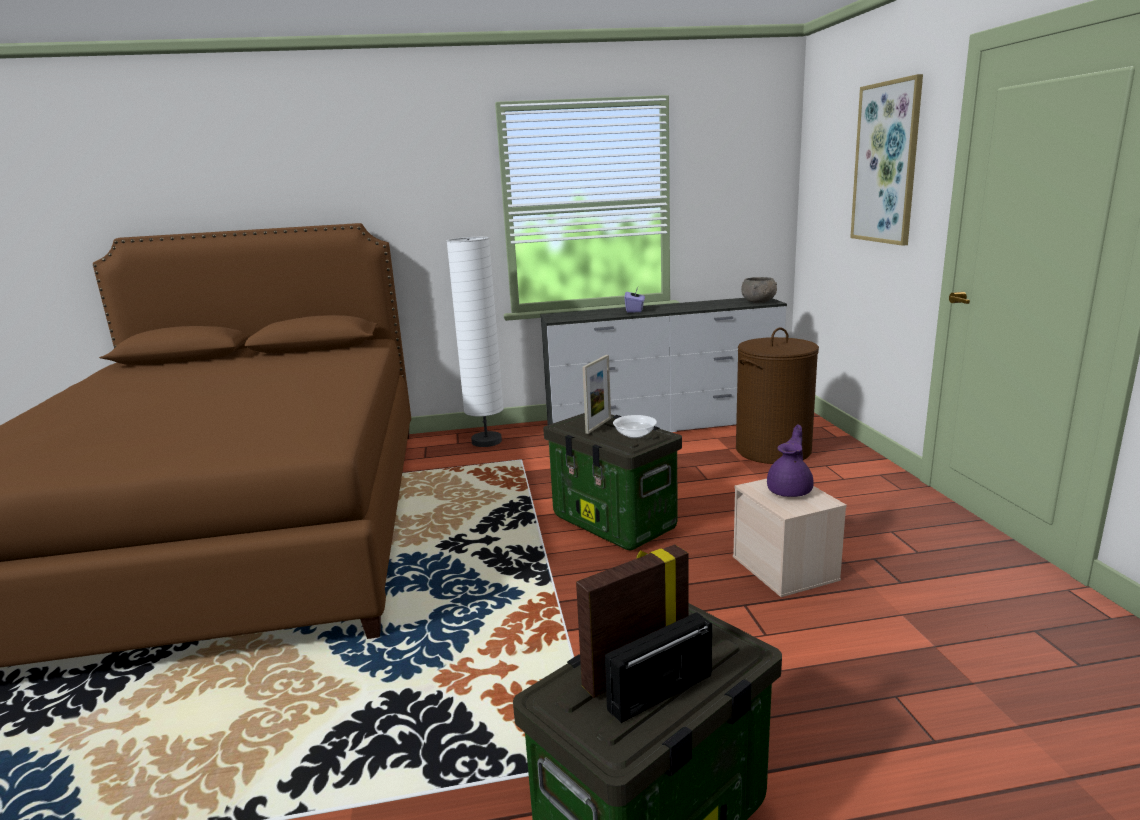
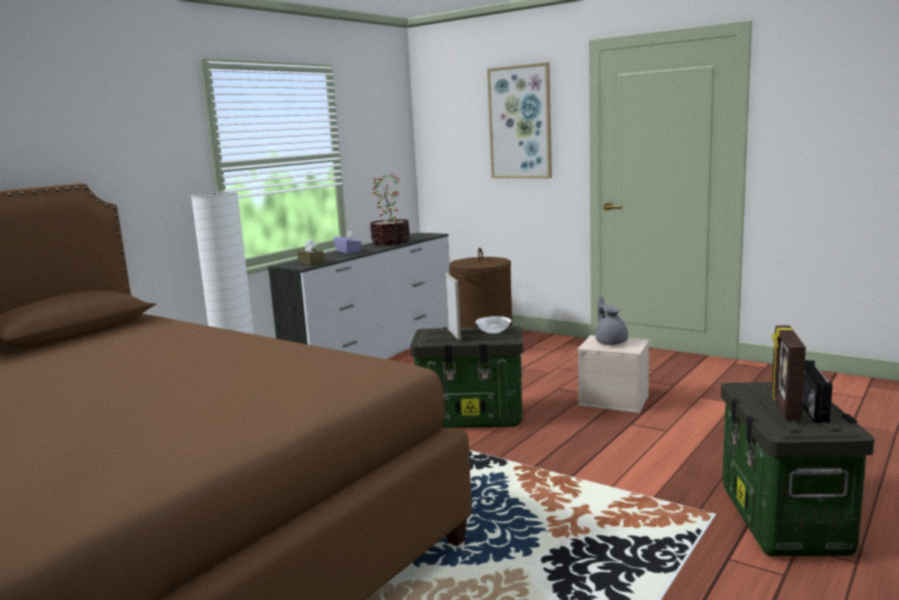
camera: 45 degrees left, 5 degrees down
(575, 316) = (311, 262): none -> brown tissue box
(703, 304) = (390, 242): none -> potted plant
(759, 301) = (425, 235): grey bowl -> none
(790, 490) = (610, 342): purple teapot -> grey teapot

